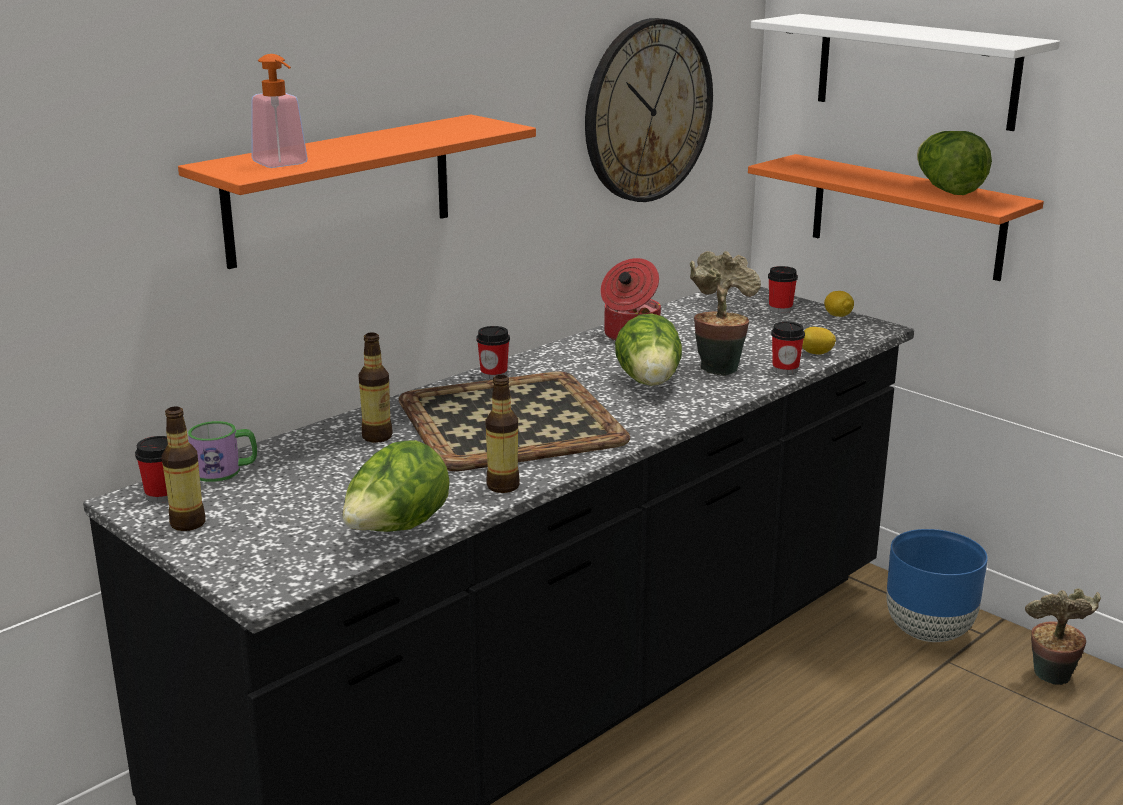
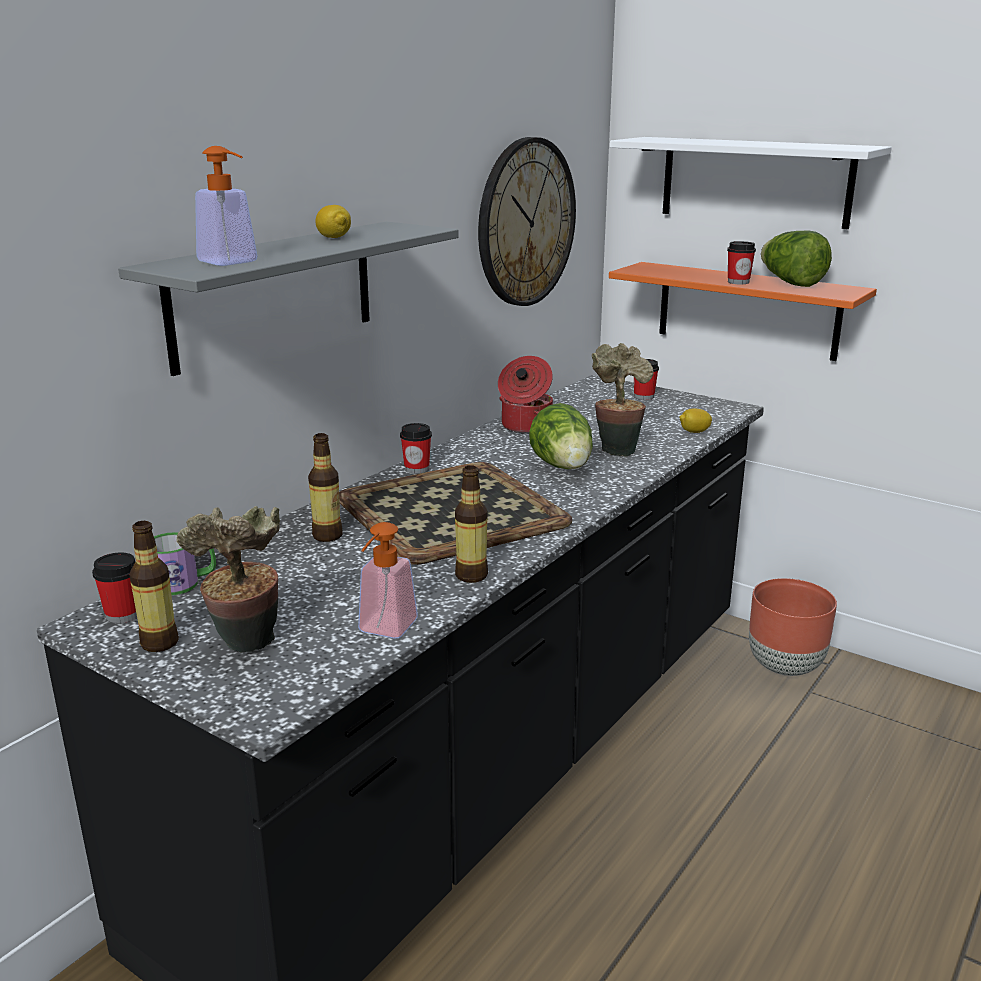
camera: 10 degrees left, 0 degrees up
(340, 190) = (274, 294): orange shelf -> grey shelf
(396, 530) = (383, 631): lettuce -> soap dispenser
(785, 370) = (676, 448): cup -> cup (738, 282)
(838, 315) = (695, 399): lemon -> lemon (334, 237)
(927, 631) = (784, 666): blue planter -> brown planter
(1051, 679) = (898, 699): potted plant -> potted plant (245, 646)

